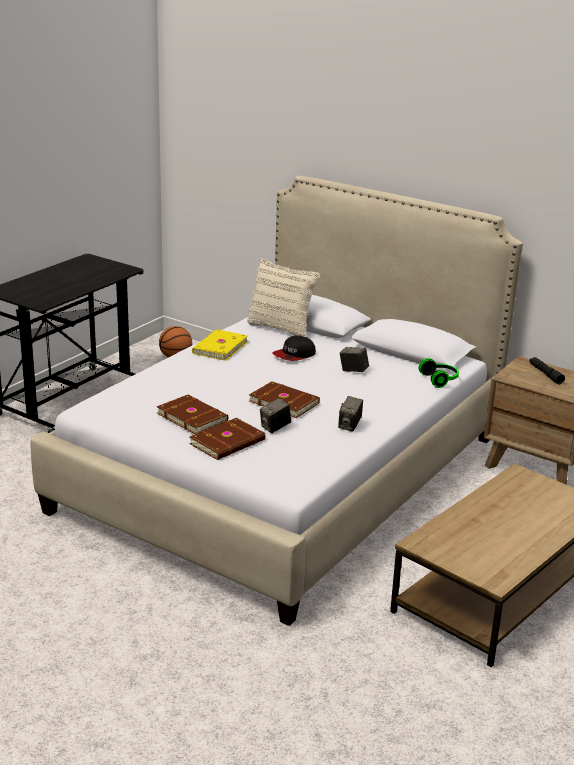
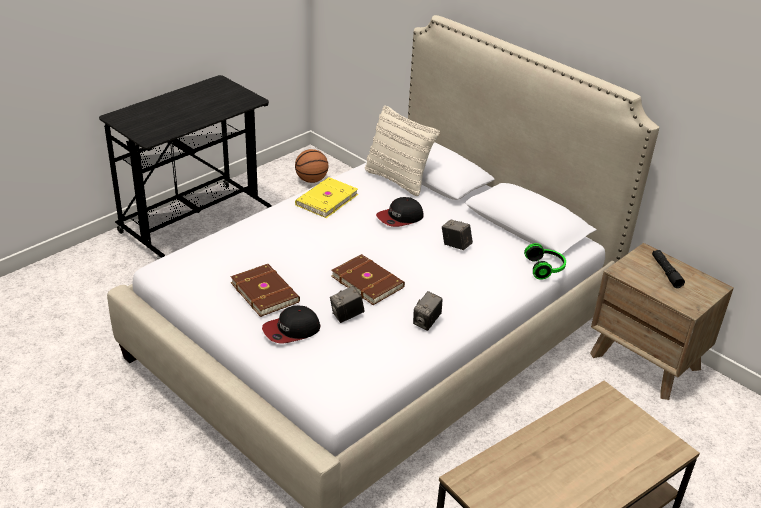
camera: 10 degrees right, 10 degrees up
(228, 442) = (291, 330): brown book -> cap

